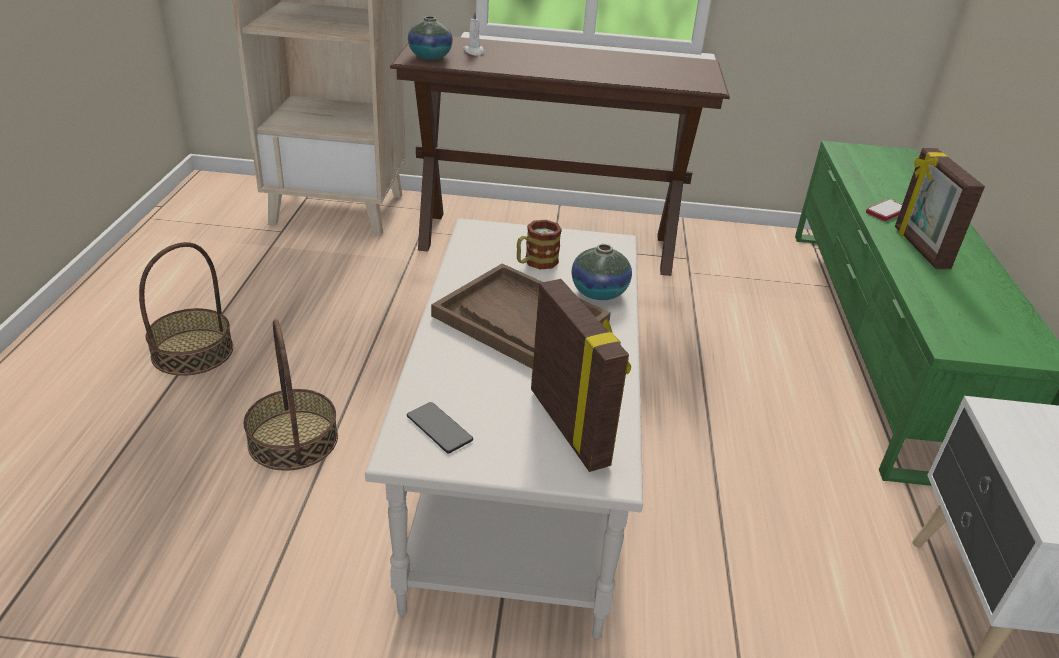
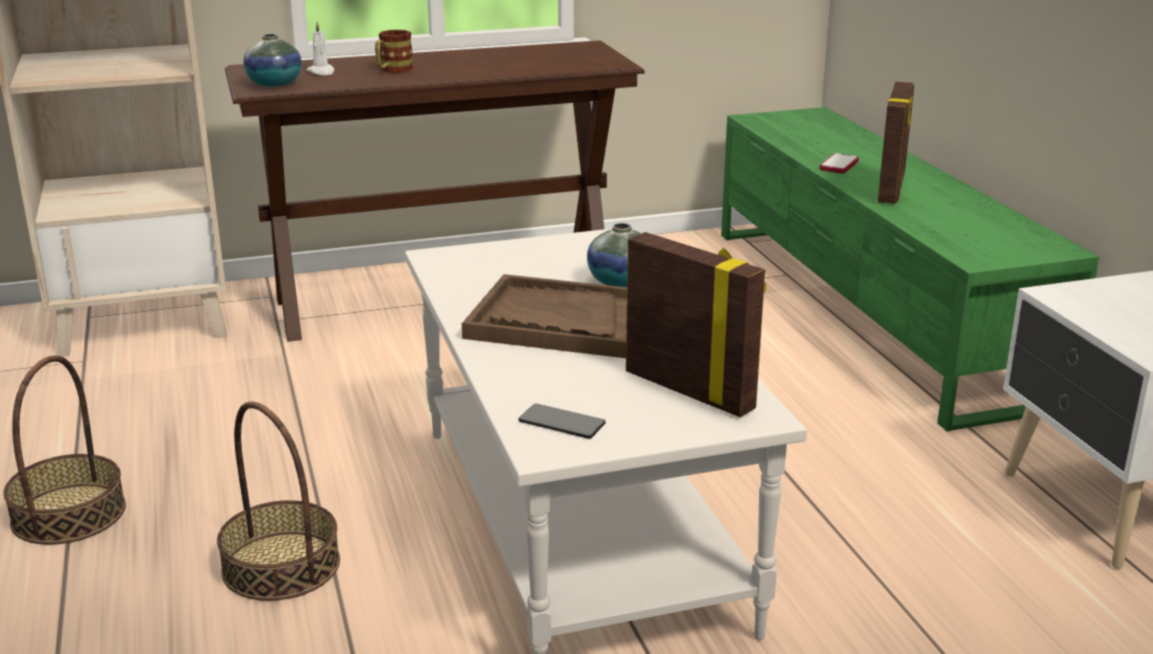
camera: 20 degrees left, 10 degrees down
(535, 263) = (531, 271): mug -> mug (392, 70)
(919, 248) = (892, 190): picture frame -> picture frame turned 135 degrees counterclockwise

